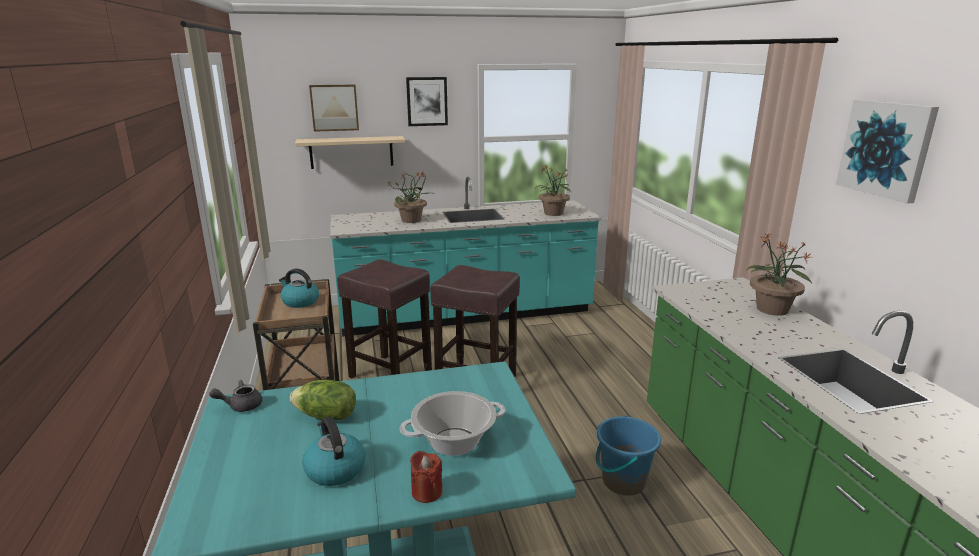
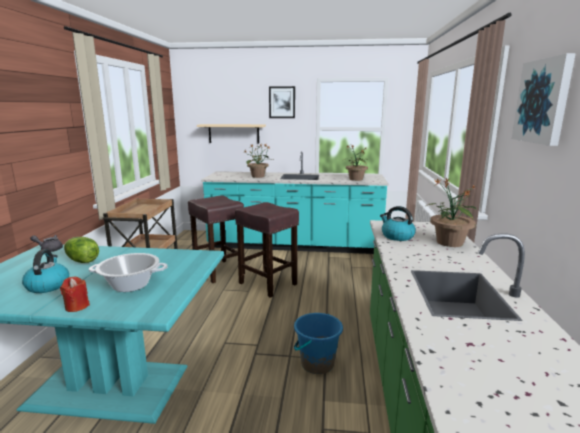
camera: 20 degrees right, 5 degrees down
(300, 302) = (147, 208): kettle -> kettle (397, 236)
(334, 107) = (224, 105): picture -> none

